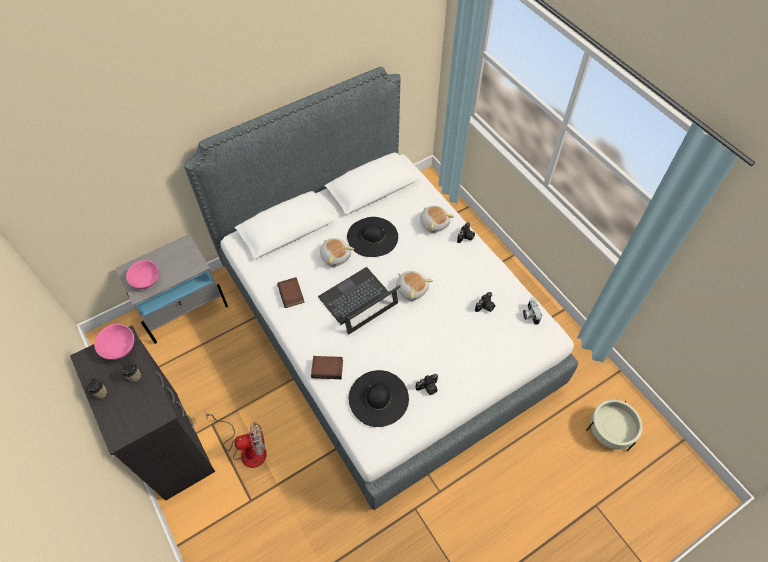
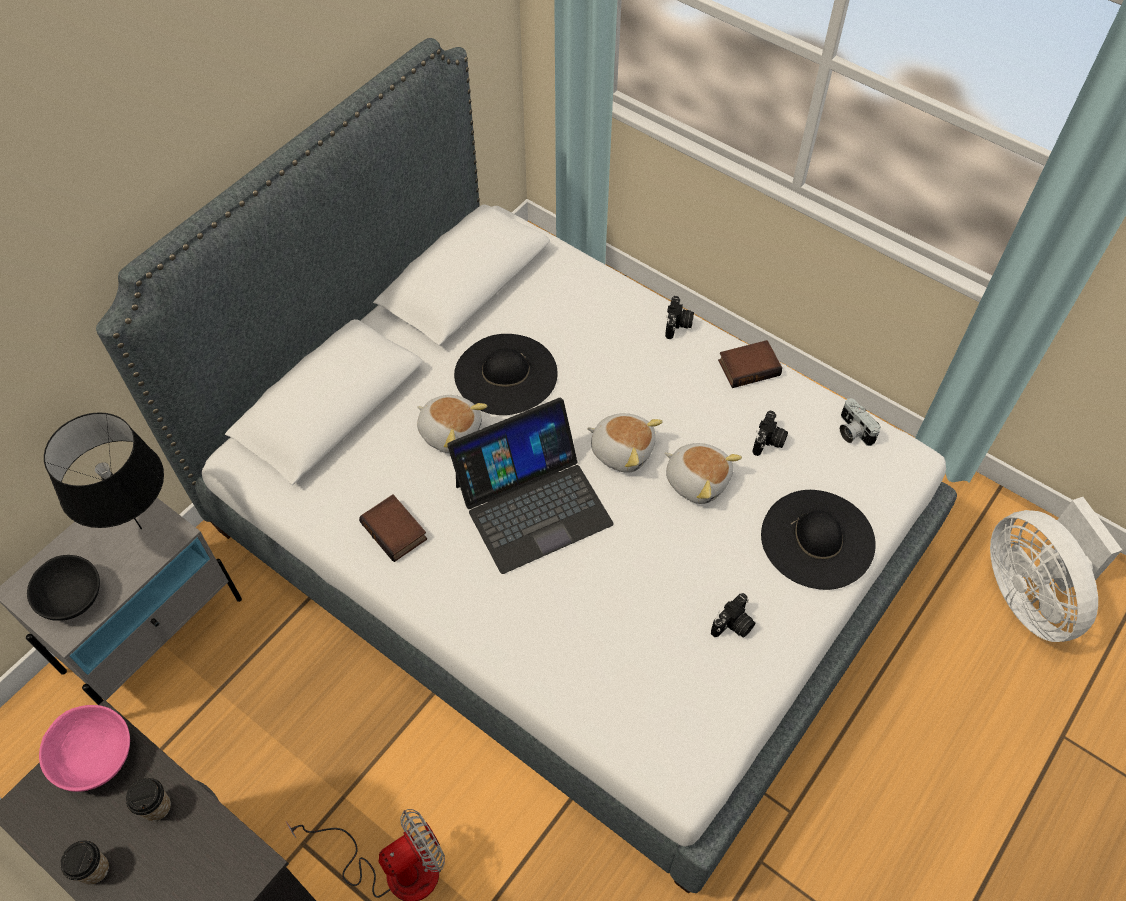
camera: 20 degrees left, 0 degrees up
(145, 280) = (71, 598): pink bowl -> black bowl
(185, 259) = (141, 529): none -> black table lamp
(328, 368) = (529, 652): book -> book (749, 366)
(358, 301) = (532, 503): laptop -> laptop turned 150 degrees counterclockwise
(378, 398) = (652, 676): black hat -> black hat (818, 539)
(434, 223) = (610, 316): plush toy -> plush toy (697, 480)
(610, 430) = (1030, 595): beige planter -> white fan

